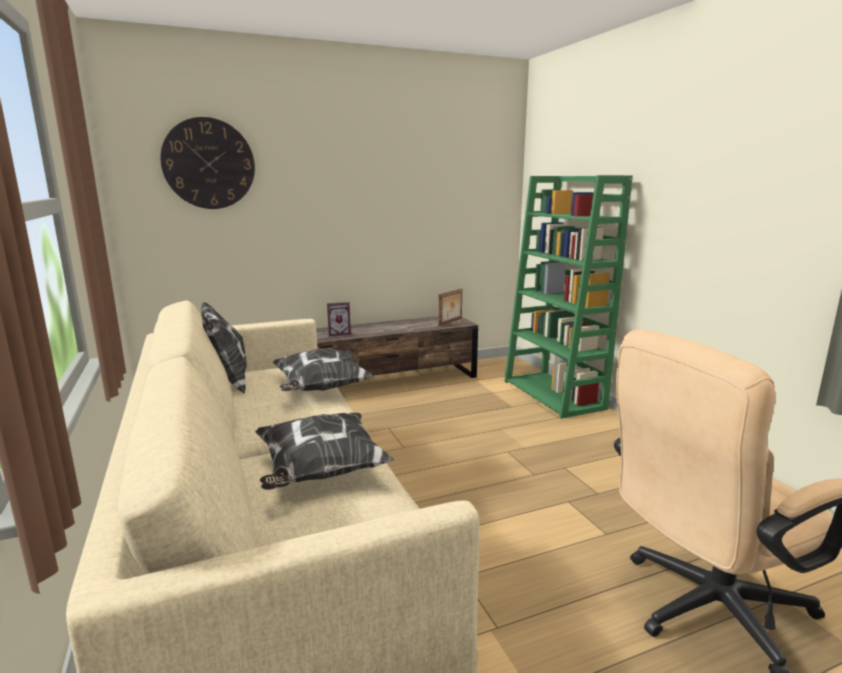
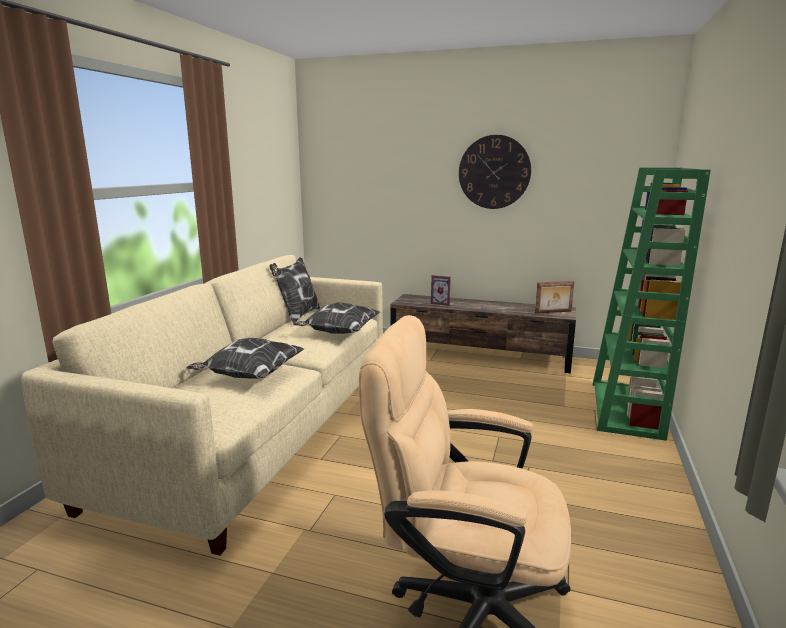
camera: 40 degrees right, 0 degrees up
(209, 164) = (364, 156): wall clock -> wall clock (494, 172)

